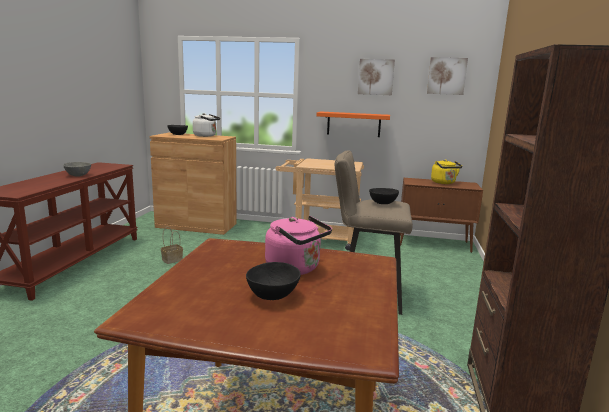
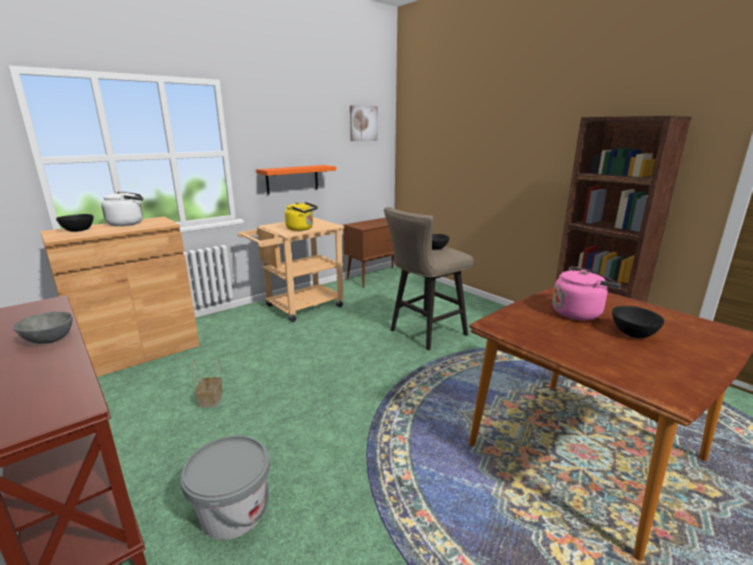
camera: 50 degrees left, 5 degrees up
(80, 305) = (233, 512): none -> grey bucket
(376, 77) = (306, 126): picture -> none
(444, 183) = (380, 221): yellow kettle -> yellow kettle (301, 229)

